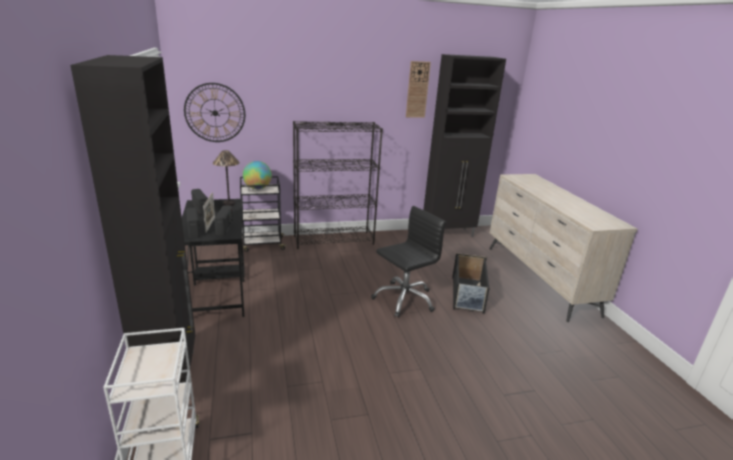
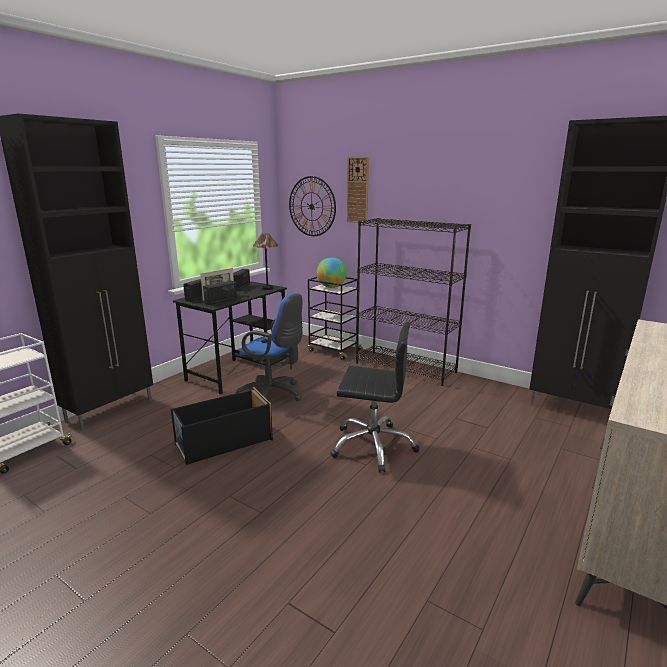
camera: 50 degrees right, 5 degrees down
(287, 298) = (273, 395): none -> blue office chair
(417, 90) = (538, 180): wall clock -> wall clock (358, 190)
(468, 295) = (463, 481): black storage box -> black storage box (223, 442)

